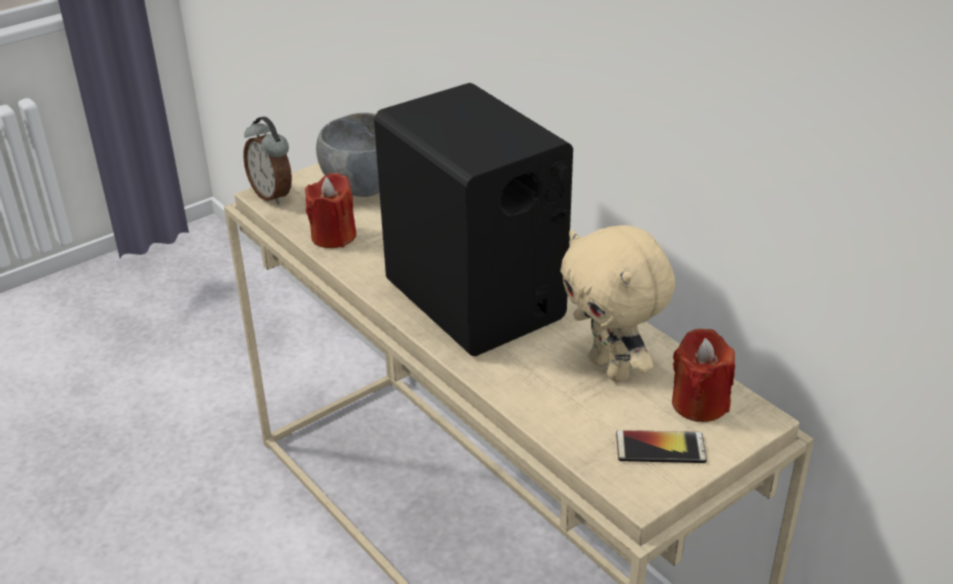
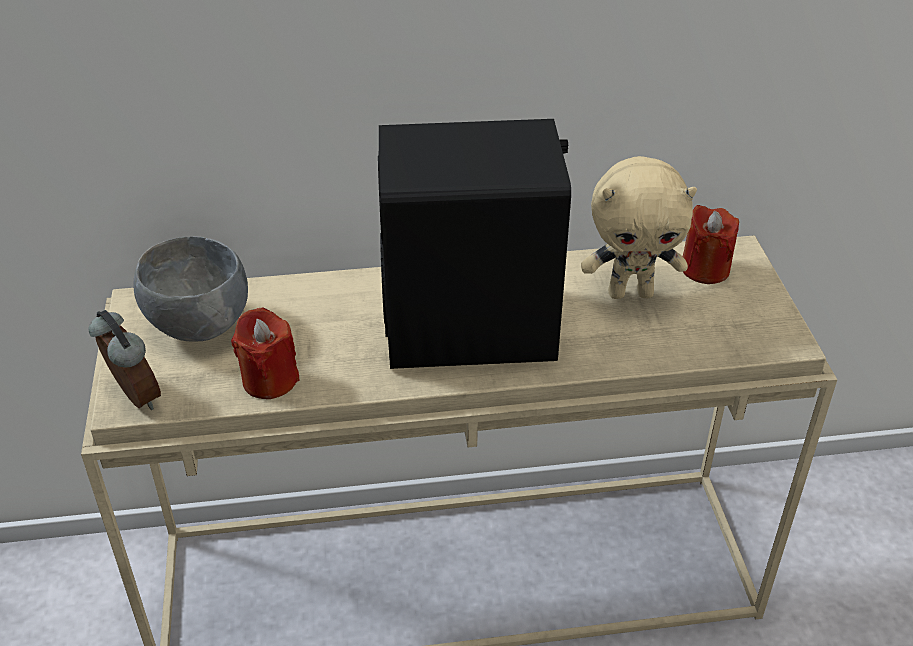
camera: 60 degrees left, 5 degrees up
(273, 195) = (133, 398): alarm clock -> alarm clock turned 120 degrees counterclockwise
(660, 448) = (744, 310): phone -> none

